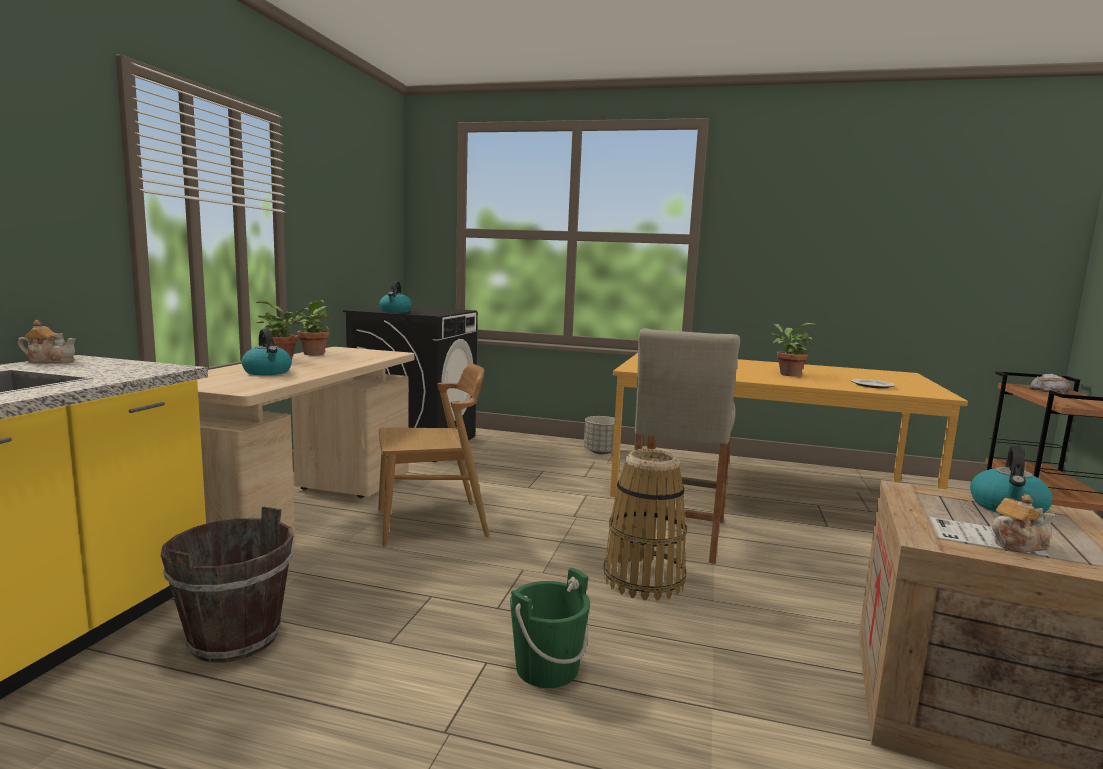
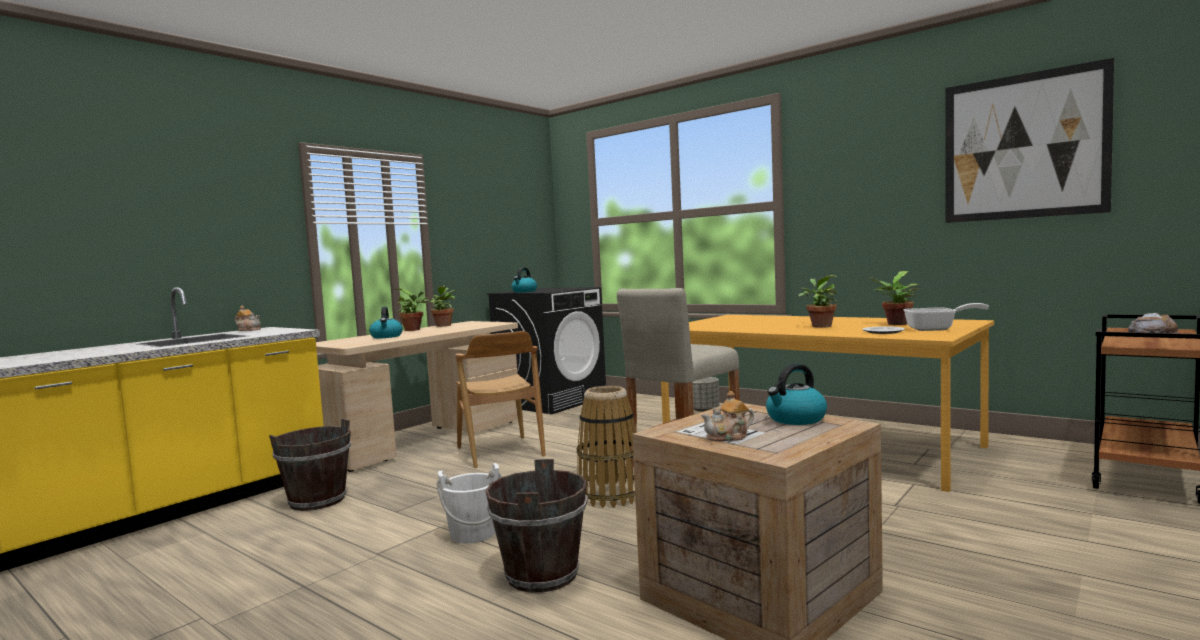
camera: 25 degrees right, 5 degrees down
(432, 523) = (500, 452): brown chair -> brown chair turned 60 degrees clockwise
(547, 668) = (473, 534): green bucket -> white bucket
(716, 727) = (541, 575): none -> brown bucket
(850, 374) = (895, 324): none -> potted plant
(907, 383) = (936, 329): none -> frying pan
(942, 212) = (1023, 146): none -> picture
(1017, 544) = (728, 437): teapot -> teapot turned 150 degrees clockwise

